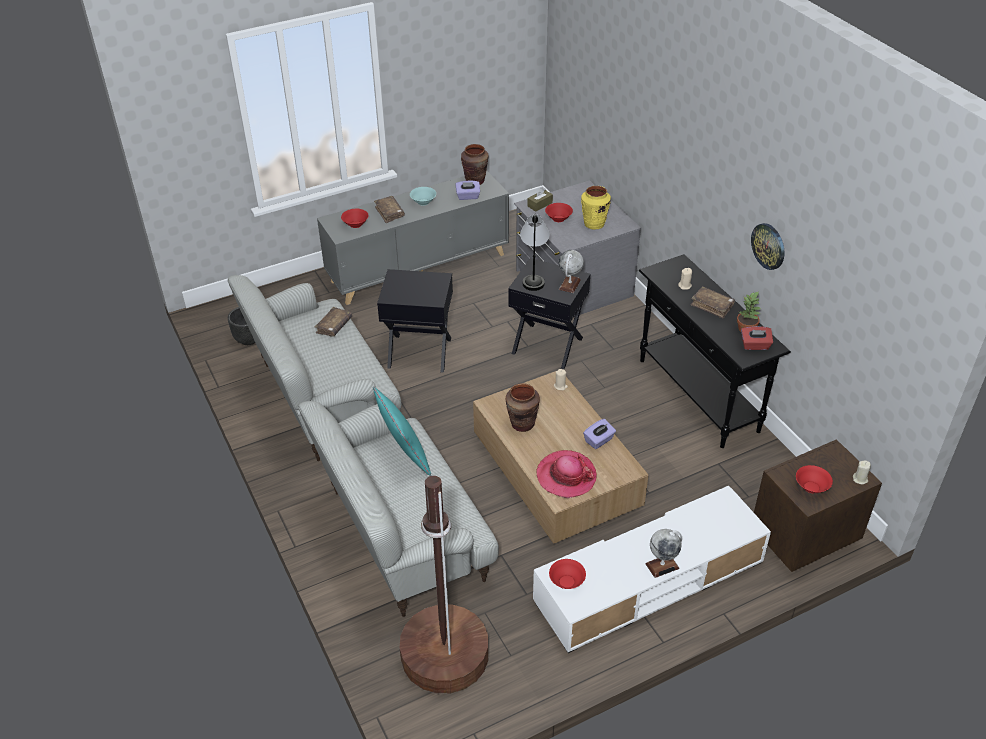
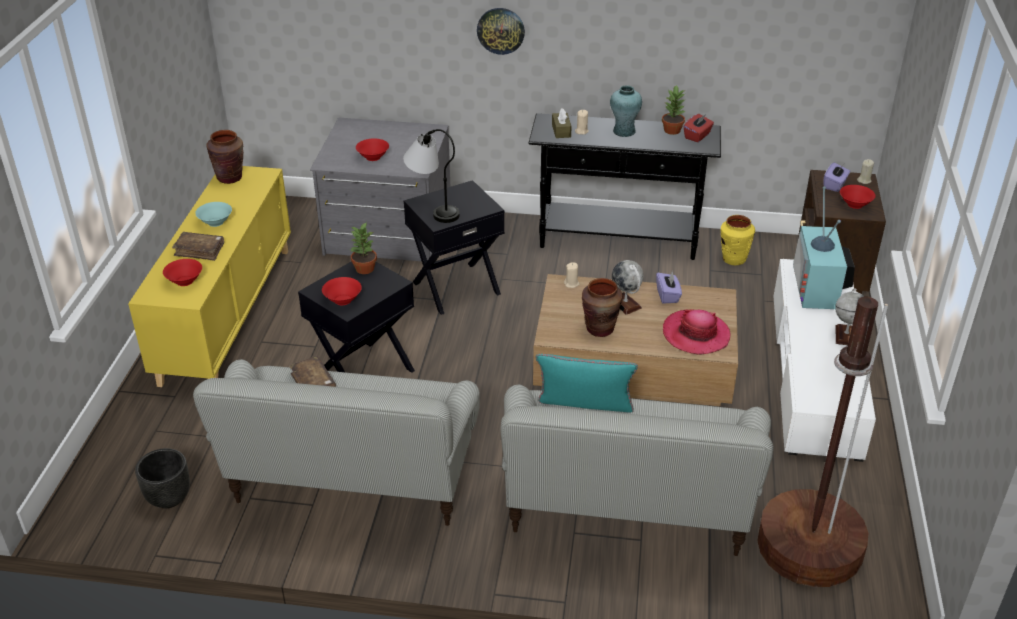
camera: 55 degrees left, 5 degrees down
(419, 267) = (227, 313): grey cabinet -> yellow cabinet
(436, 281) = (364, 269): none -> potted plant
(468, 196) = (250, 193): purple tissue box -> purple tissue box (835, 185)
(540, 204) = (335, 157): brown tissue box -> brown tissue box (561, 131)
(567, 581) = (823, 398): red bowl -> red bowl (342, 300)
(569, 284) = (474, 197): globe -> globe (625, 304)
(594, 224) = (409, 143): yellow vase -> yellow vase (733, 259)
(711, 525) = (819, 288): none -> television
(712, 306) = (624, 131): brown book -> turquoise vase
(768, 246) = (660, 39): wall clock -> wall clock (500, 30)

